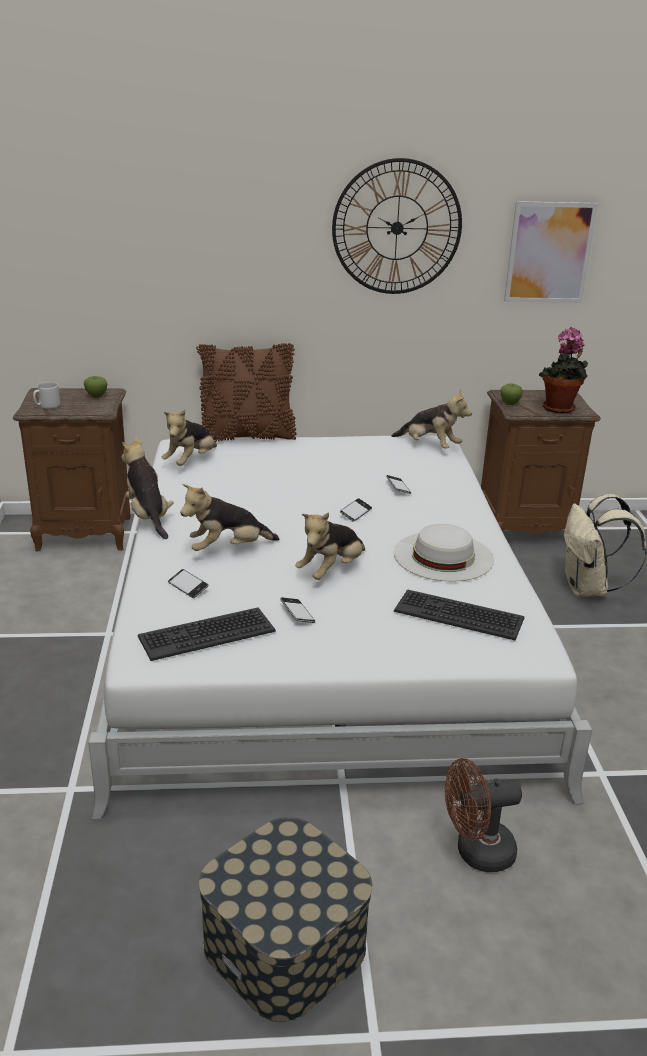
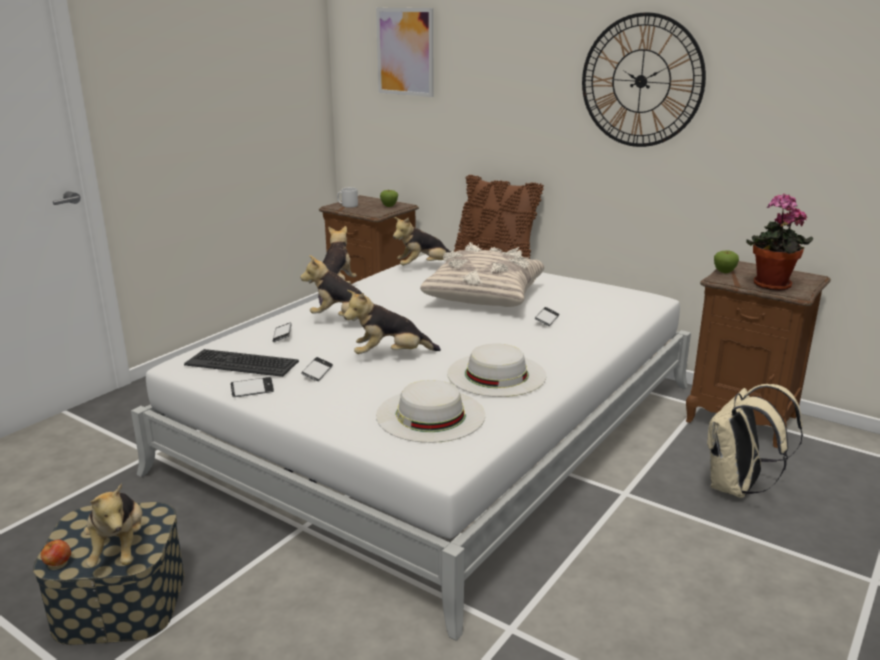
camera: 40 degrees right, 5 degrees down
(283, 934) = (58, 563): none -> apple
(308, 481) = (484, 298): none -> beige pillow
(355, 513) = (479, 326): phone -> phone (252, 390)
(429, 446) = (635, 300): plush toy -> plush toy (119, 549)
(459, 615) = (430, 415): keyboard -> white hat
(476, 852) = (318, 623): brown fan -> none
(549, 253) = (803, 116): picture -> picture (405, 52)

